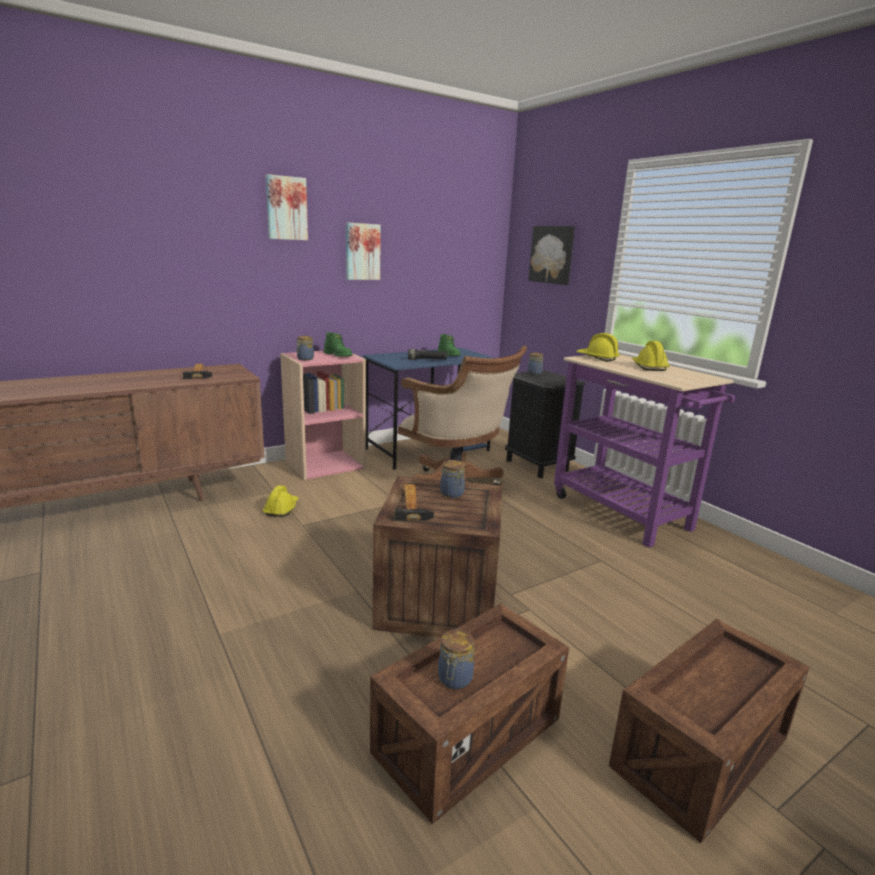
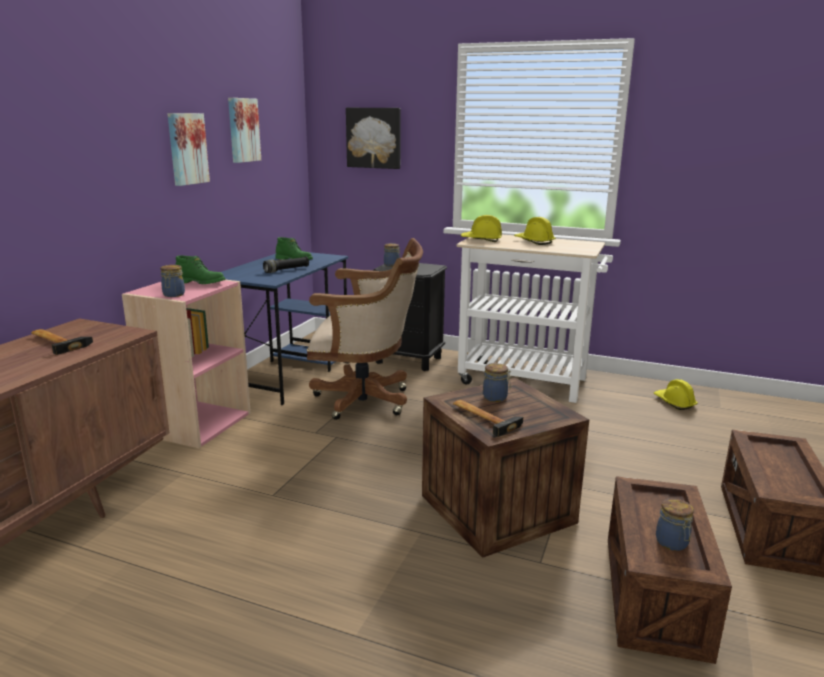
camera: 35 degrees left, 0 degrees up
(281, 509) = (222, 488): yellow hard hat -> yellow hard hat (674, 402)
(286, 208) = (104, 98): picture -> picture (242, 130)
(622, 513) = (525, 381): purple cart -> white cart

